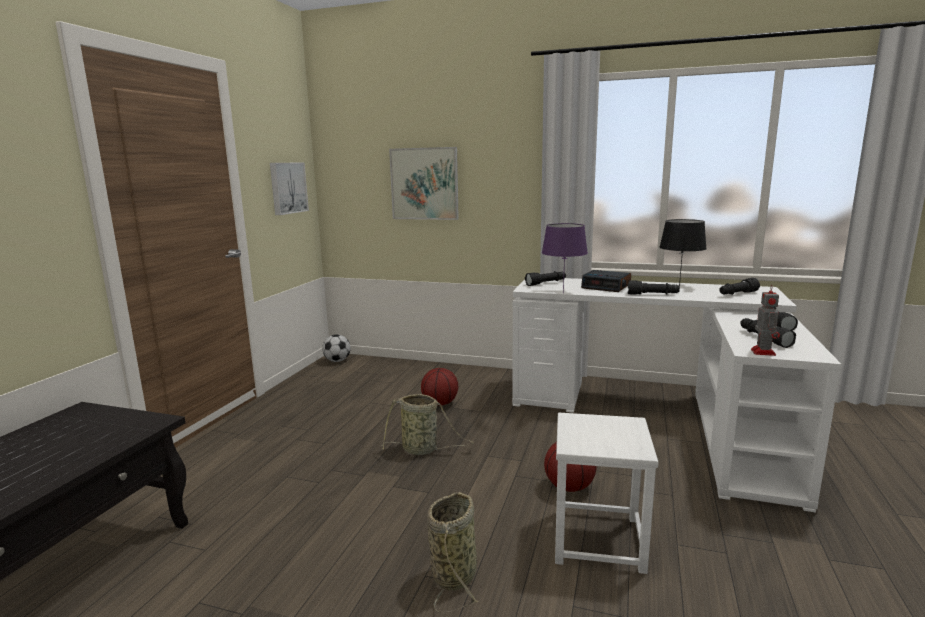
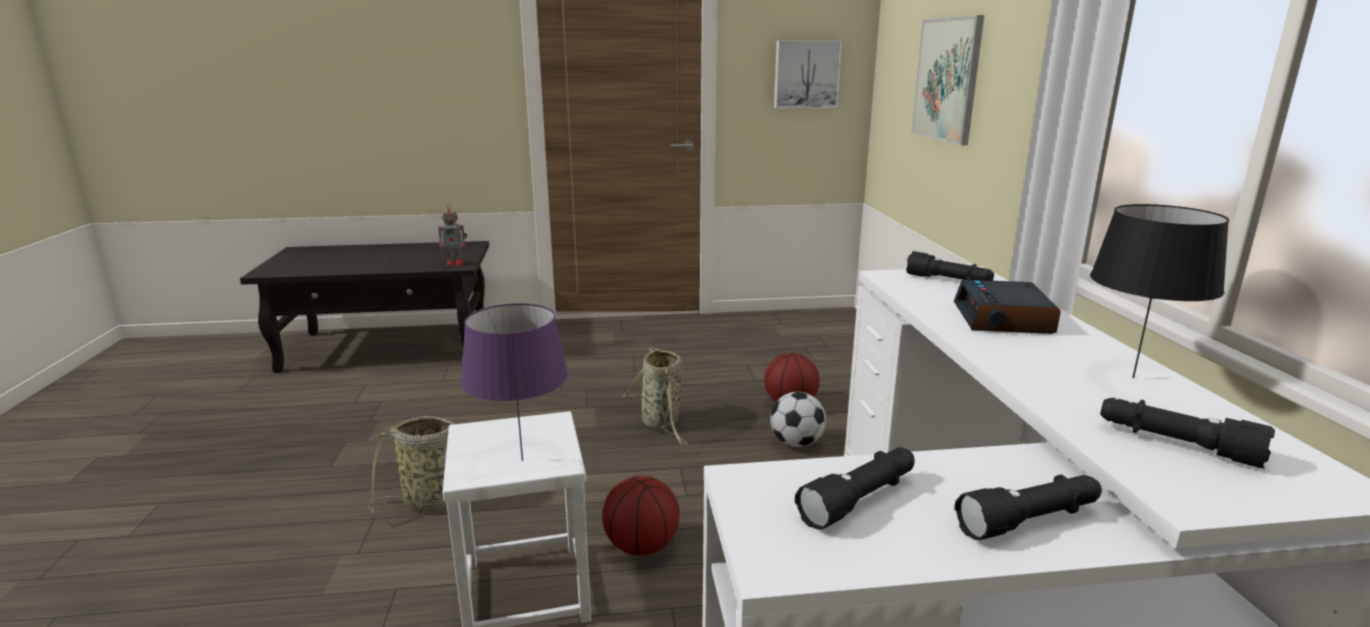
camera: 65 degrees right, 5 degrees up
(337, 361) = (834, 317): football -> football (797, 443)
(563, 293) = (895, 296): purple table lamp -> purple table lamp (521, 460)
(652, 295) = (998, 357): black flashlight -> none
(762, 352) = (750, 495): toy robot -> toy robot (456, 263)

